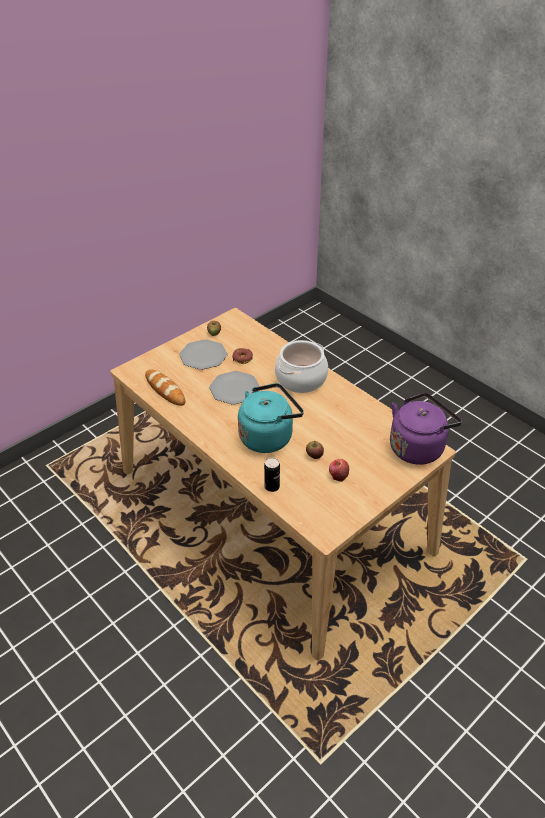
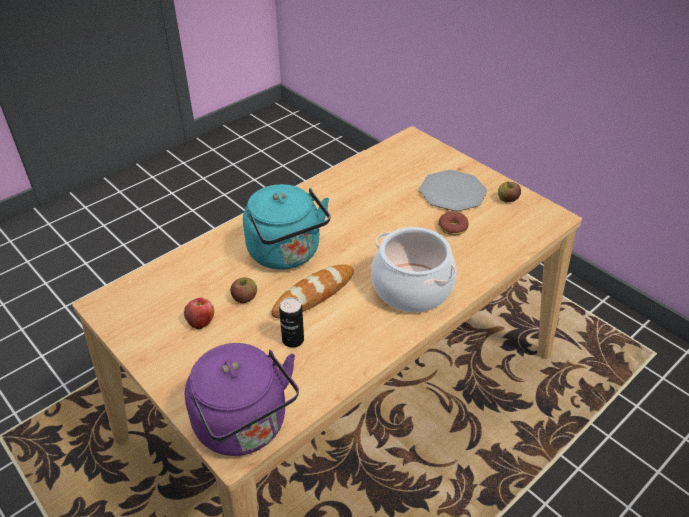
camera: 90 degrees right, 0 degrees up
(165, 390) = (378, 166): bread -> bread (314, 294)
(234, 389) = (384, 222): plate -> none
(272, 486) = (195, 257): can -> can (293, 339)

